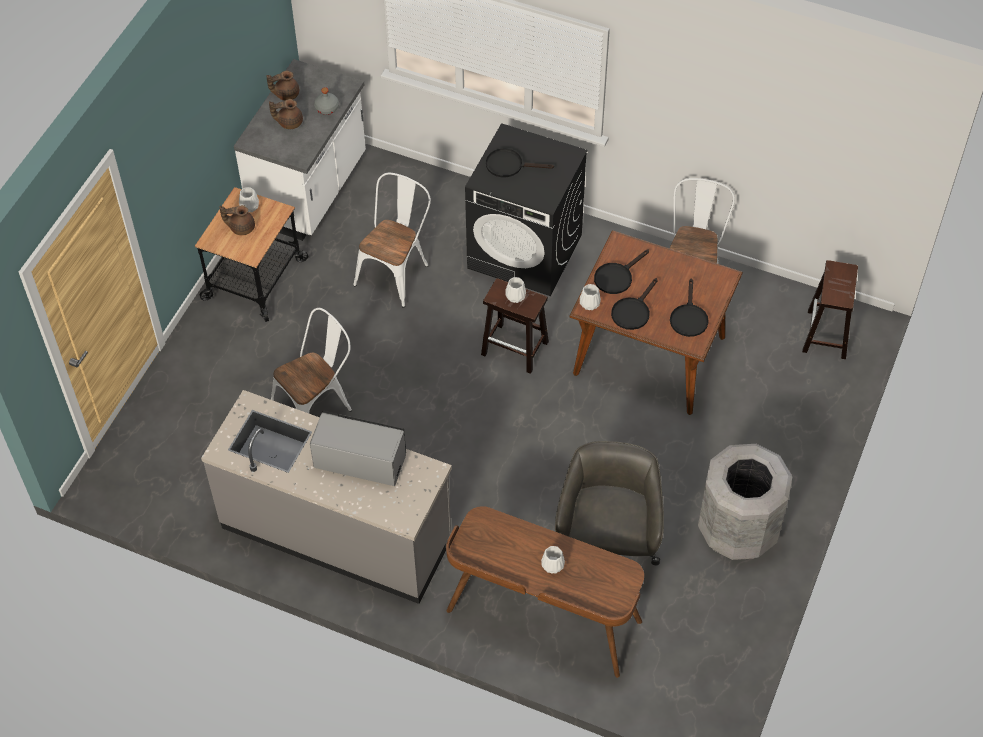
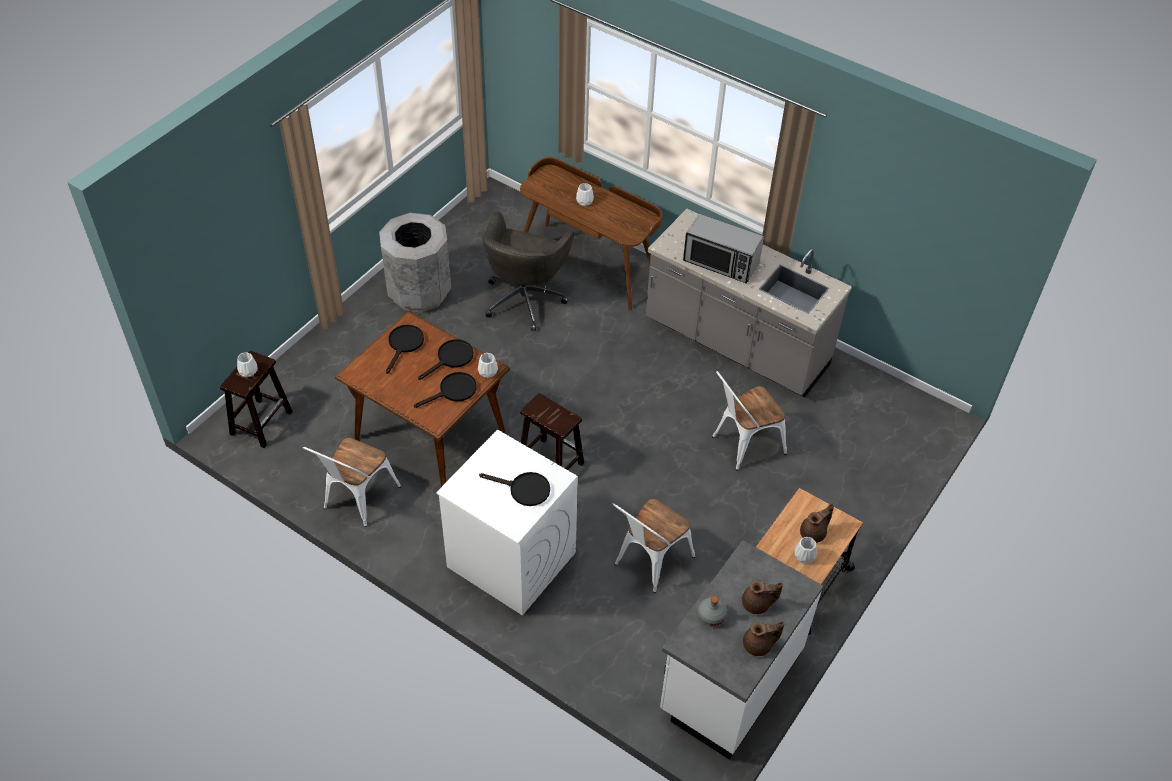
camera: 170 degrees left, 5 degrees down
(241, 227) = (814, 533): brown teapot -> brown teapot turned 45 degrees counterclockwise
(515, 296) = (550, 416): white vase -> white vase (248, 372)
(525, 252) = (510, 559): black washing machine -> white washing machine

